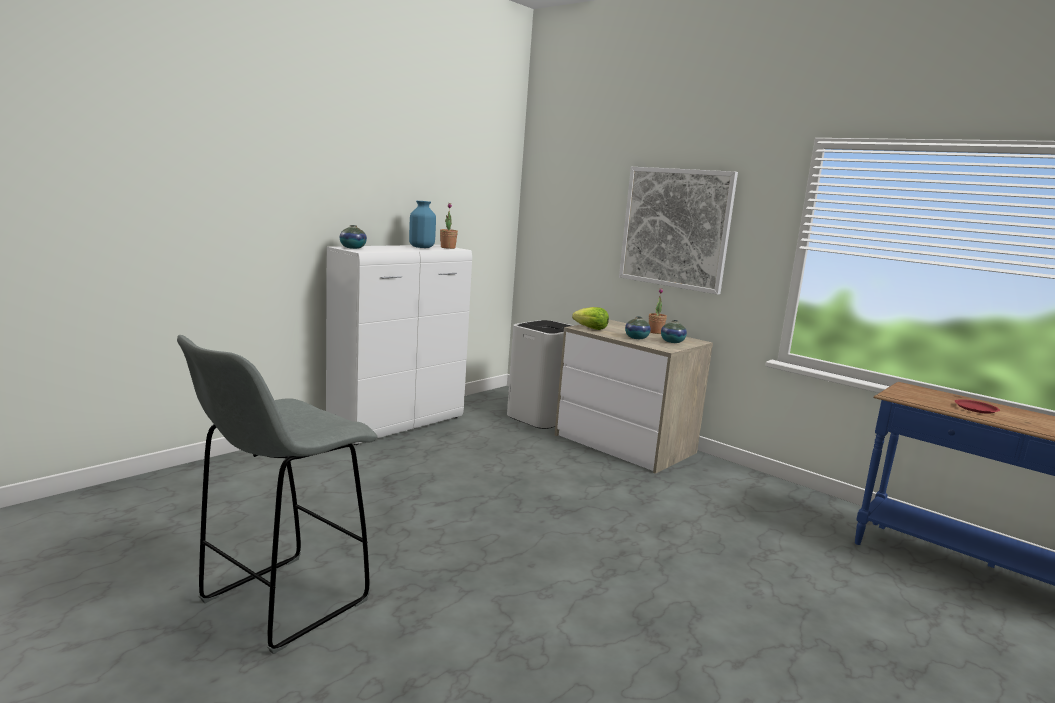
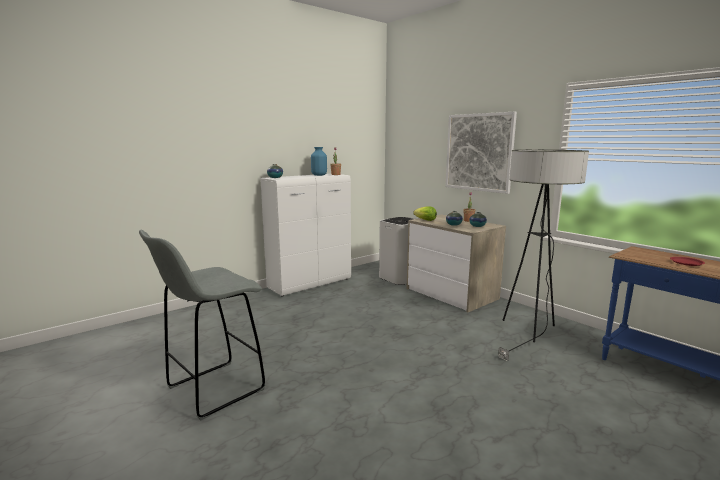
camera: 10 degrees right, 0 degrees up
(748, 507) = (528, 334): none -> floor lamp

